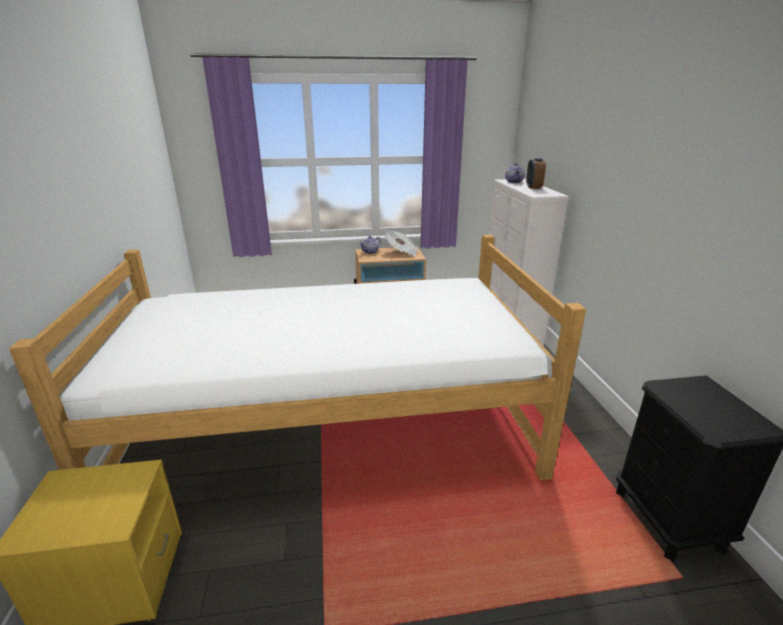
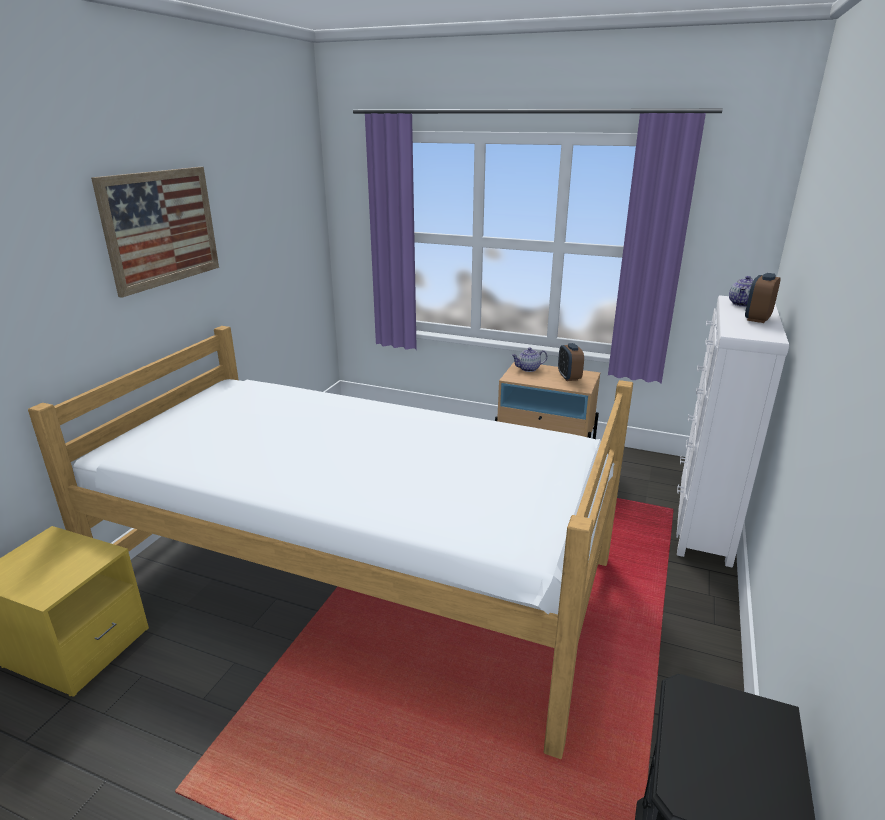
camera: 30 degrees right, 0 degrees up
(72, 153) = (161, 228): none -> picture
(402, 252) = (569, 377): newspaper -> alarm clock

